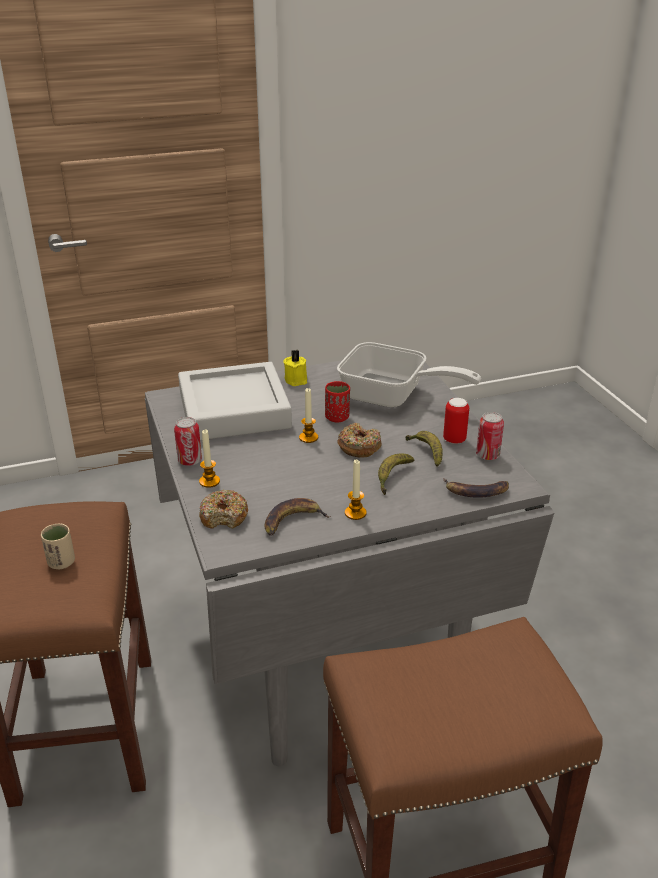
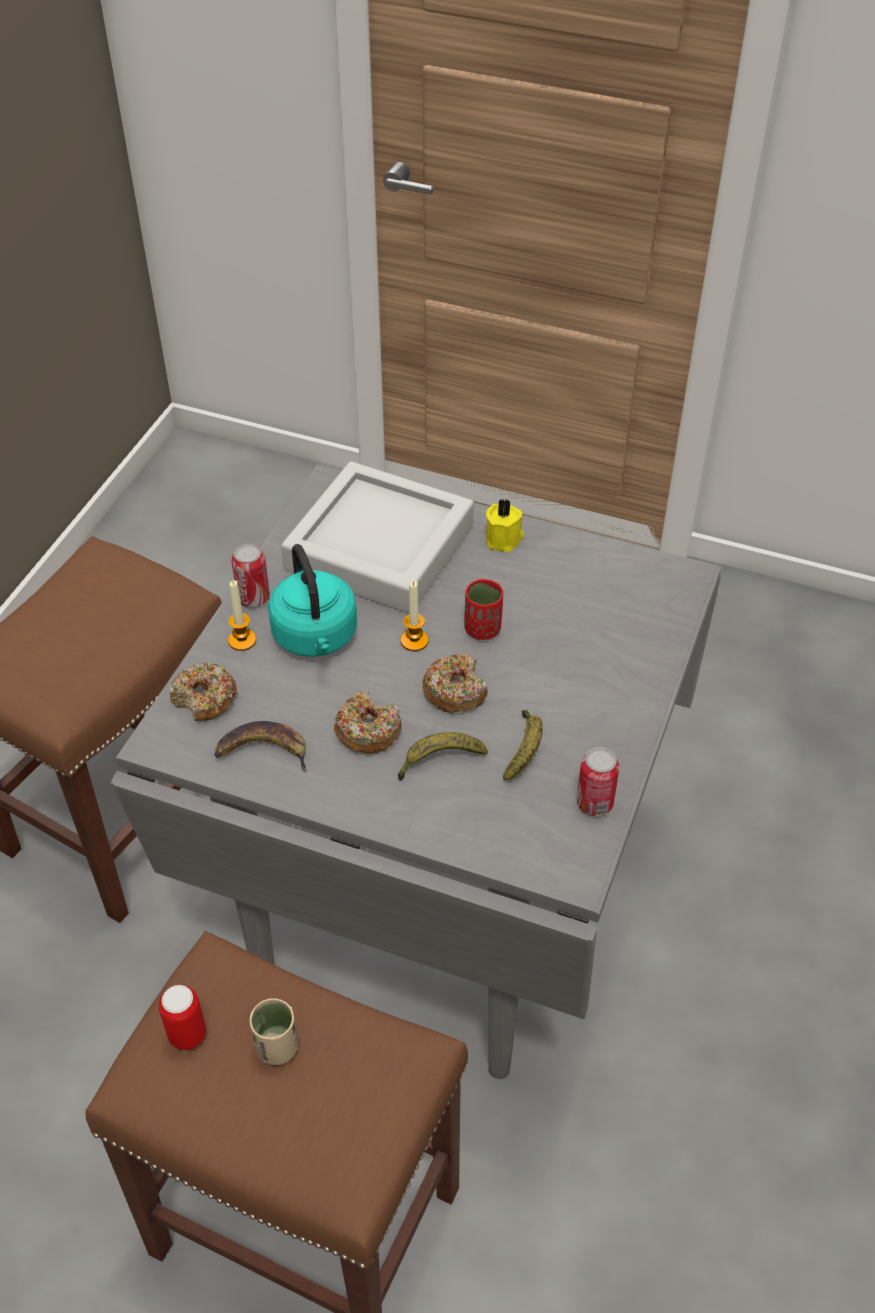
camera: 40 degrees right, 15 degrees up
(61, 562) = (83, 642): beige cup -> beige cup (277, 1047)
(252, 461) = (316, 638): none -> turquoise kettle
(338, 484) = (368, 731): none -> donut
(355, 513) = (338, 785): candle -> none
(392, 397) = (589, 635): frying pan -> none
(454, 440) = (583, 752): can -> can (187, 1035)
(476, 491) = (511, 847): banana -> none

